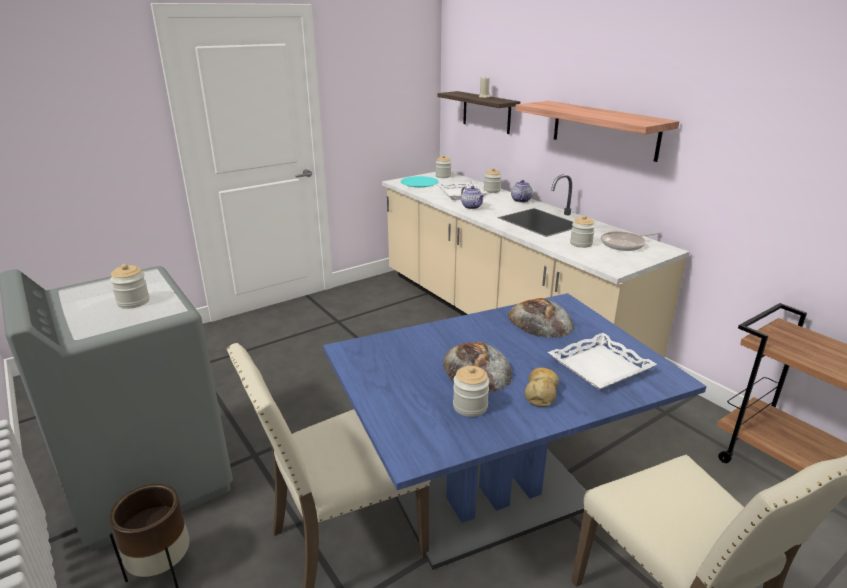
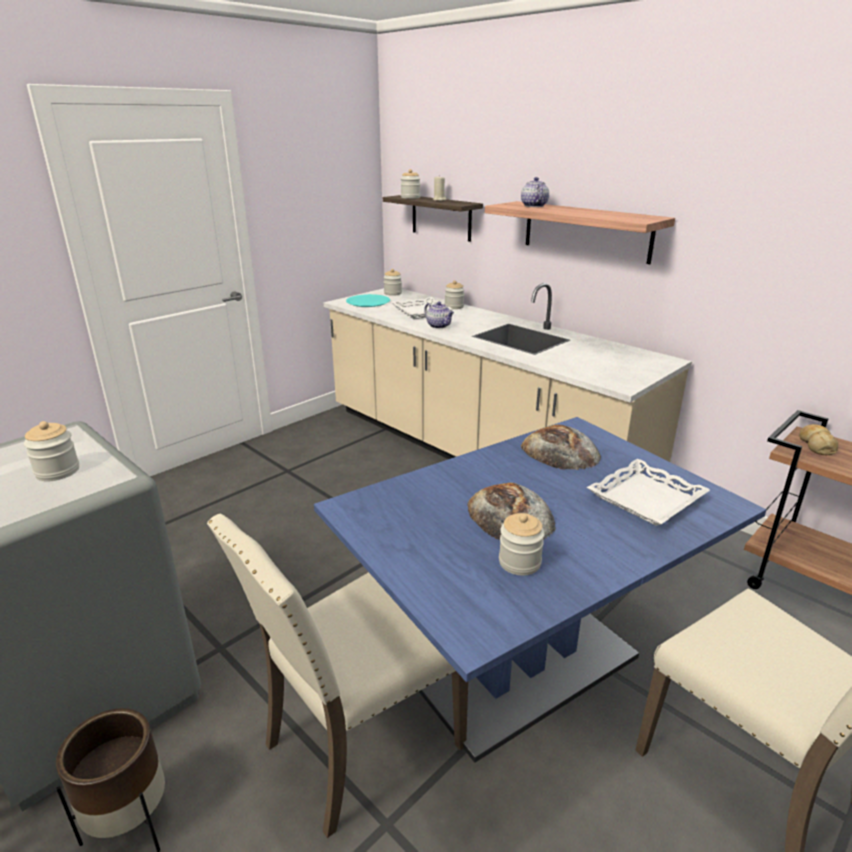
camera: 10 degrees left, 0 degrees up
(520, 200) = (490, 315): teapot -> teapot (533, 206)
(541, 392) = (594, 536): bread -> bread (816, 445)
(581, 244) = (575, 360): jar -> jar (410, 197)
(625, 244) = (622, 358): frying pan -> none

